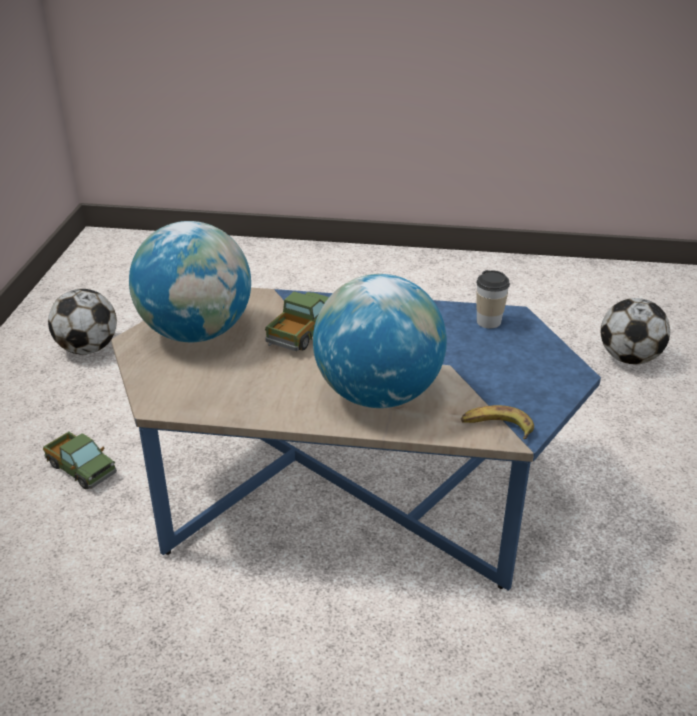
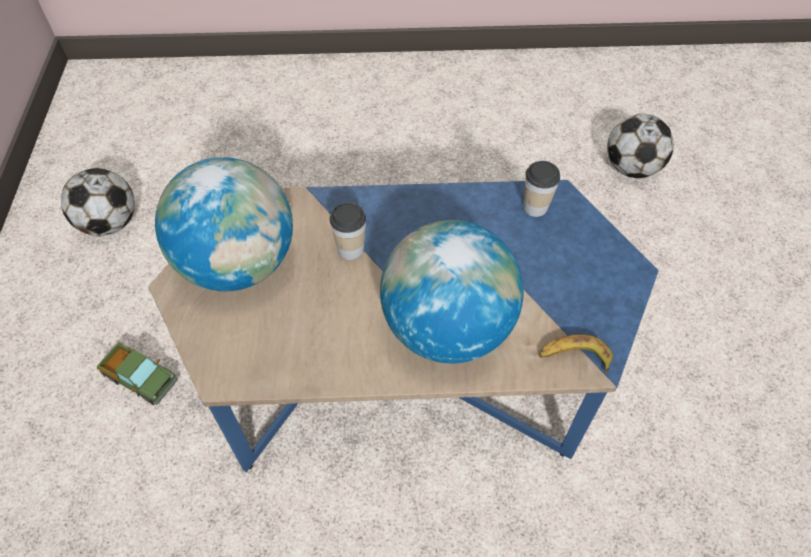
camera: 10 degrees left, 20 degrees up
(302, 333) = (351, 249): toy truck -> cup

